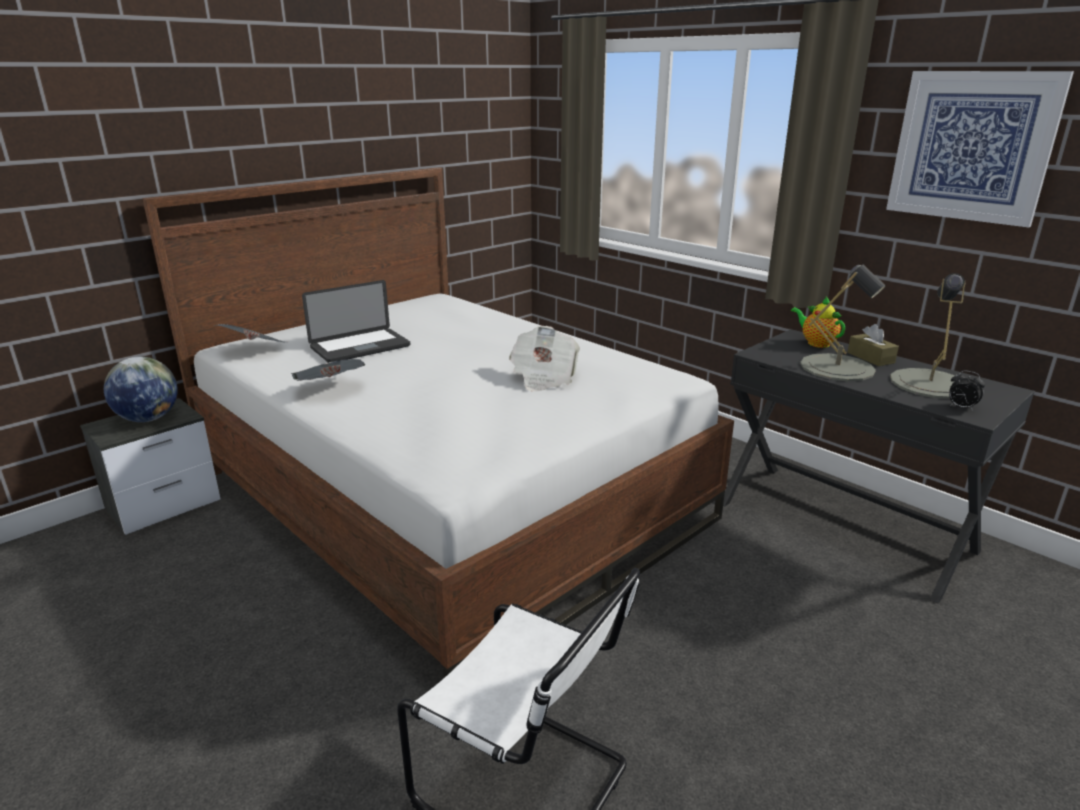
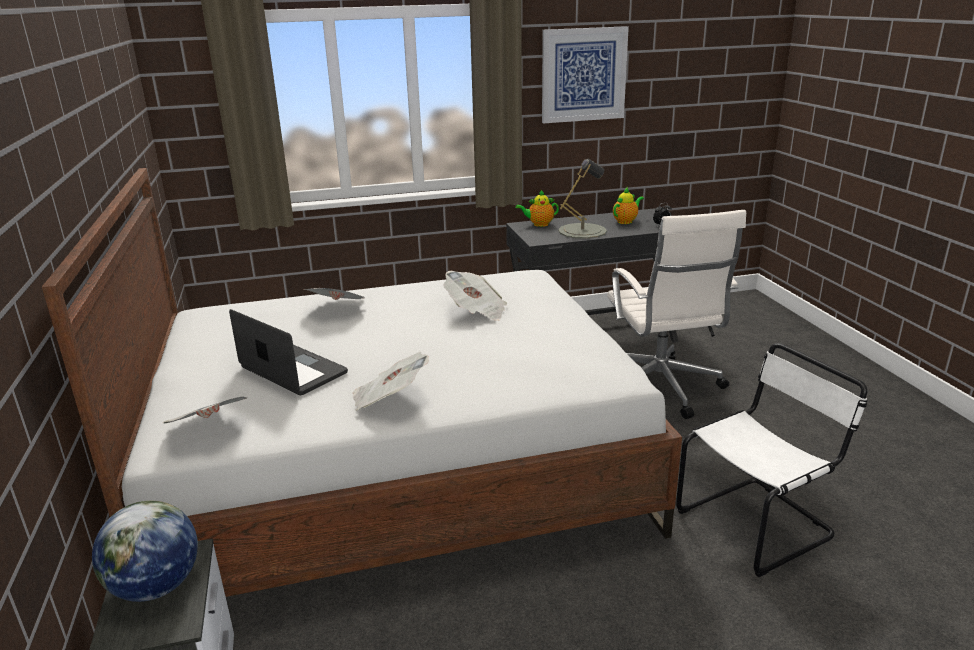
camera: 60 degrees left, 0 degrees up
(360, 347) = (293, 370): laptop -> laptop turned 45 degrees counterclockwise
(488, 330) = (339, 309): none -> newspaper
(779, 617) = (660, 388): none -> white office chair
(870, 358) = (577, 221): brown tissue box -> none
(929, 383) = (626, 221): grey table lamp -> teapot

